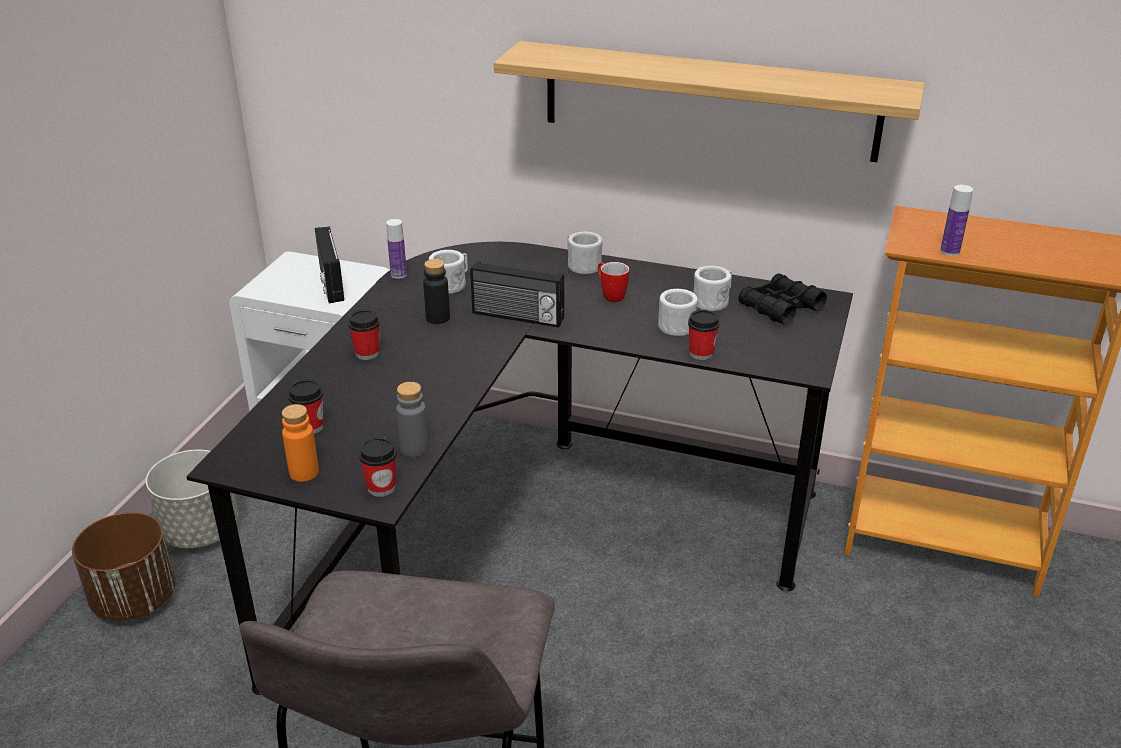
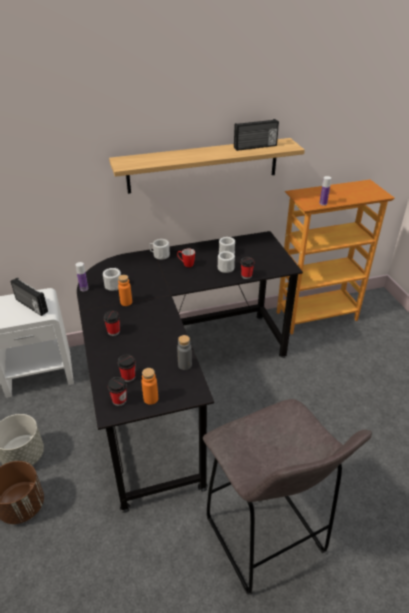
camera: 35 degrees left, 5 degrees up
(381, 487) = (191, 388): cup -> cup (119, 400)
(438, 318) = (126, 302): black bottle -> orange bottle
(517, 317) = (159, 288): radio -> radio (255, 147)
(780, 308) = (253, 246): black binoculars -> none

